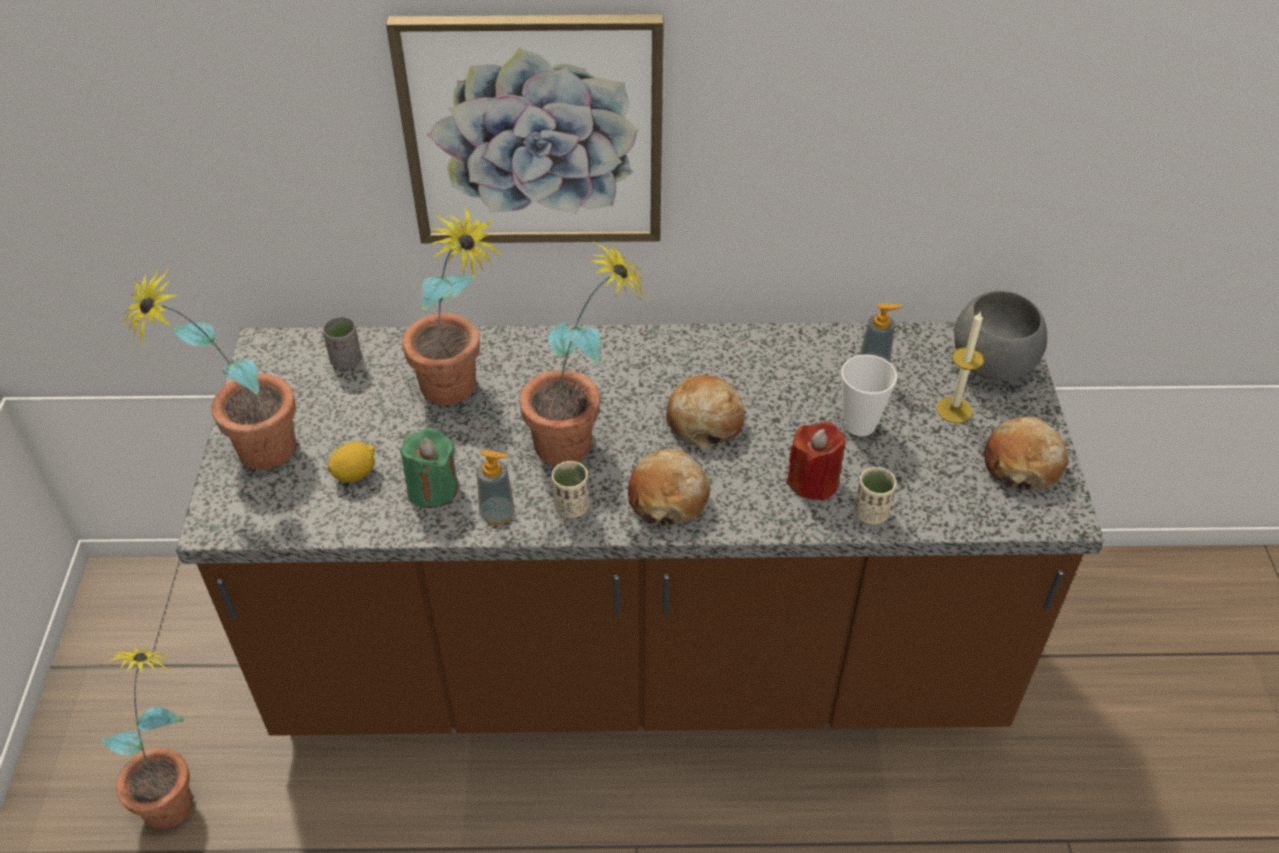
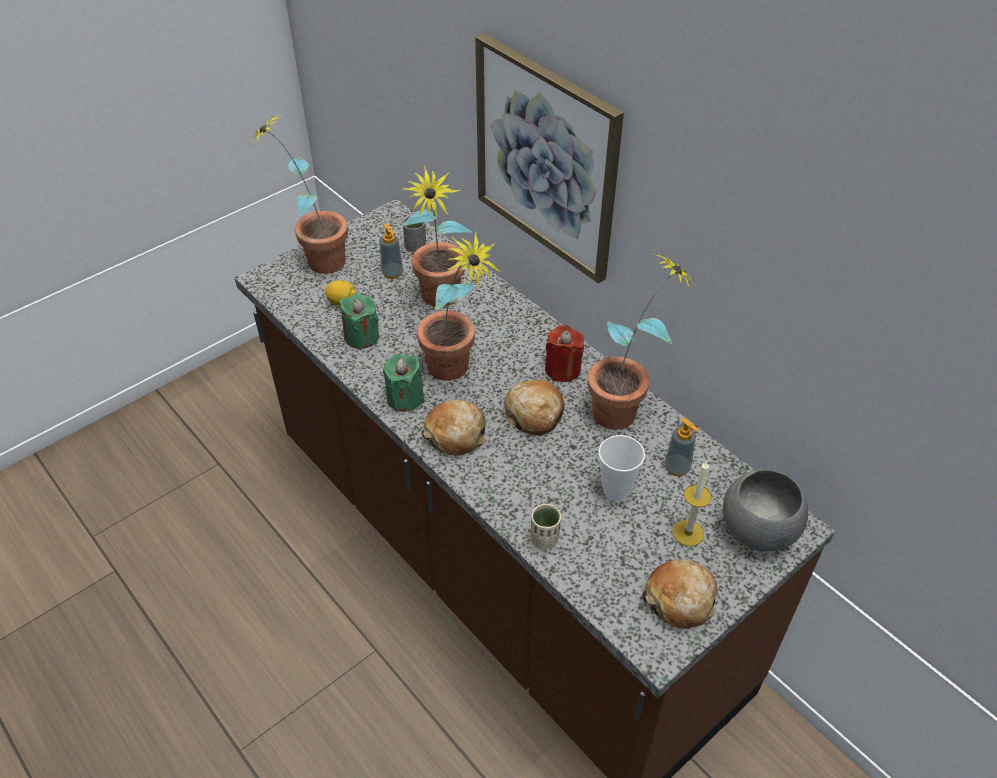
camera: 50 degrees right, 0 degrees up
(176, 791) = (241, 429): potted plant -> potted plant (626, 409)
(497, 514) = (369, 372): soap dispenser -> soap dispenser (392, 273)
(571, 507) = (405, 398): beige cup -> green candle
(813, 481) = (540, 495): red candle -> red candle (562, 369)

